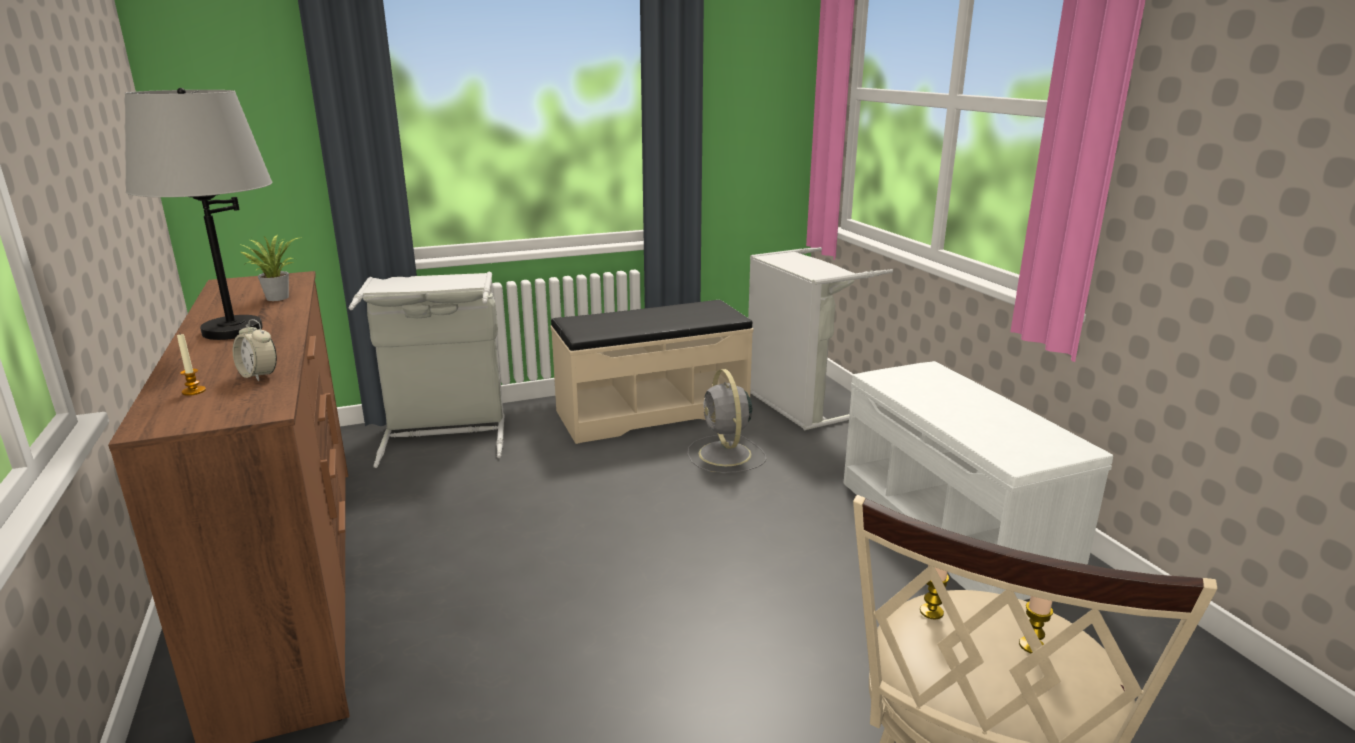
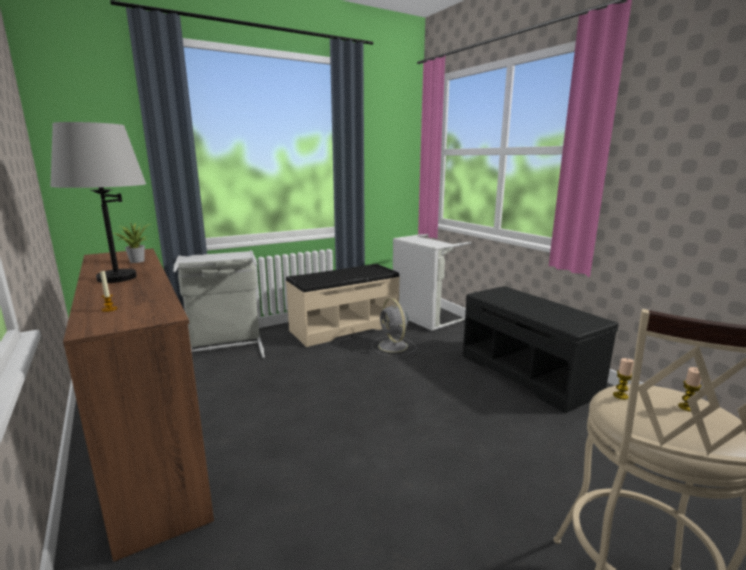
camera: 10 degrees left, 5 degrees down
(259, 375) = (150, 299): alarm clock -> none
(954, 529) = (529, 374): white bench -> black bench

